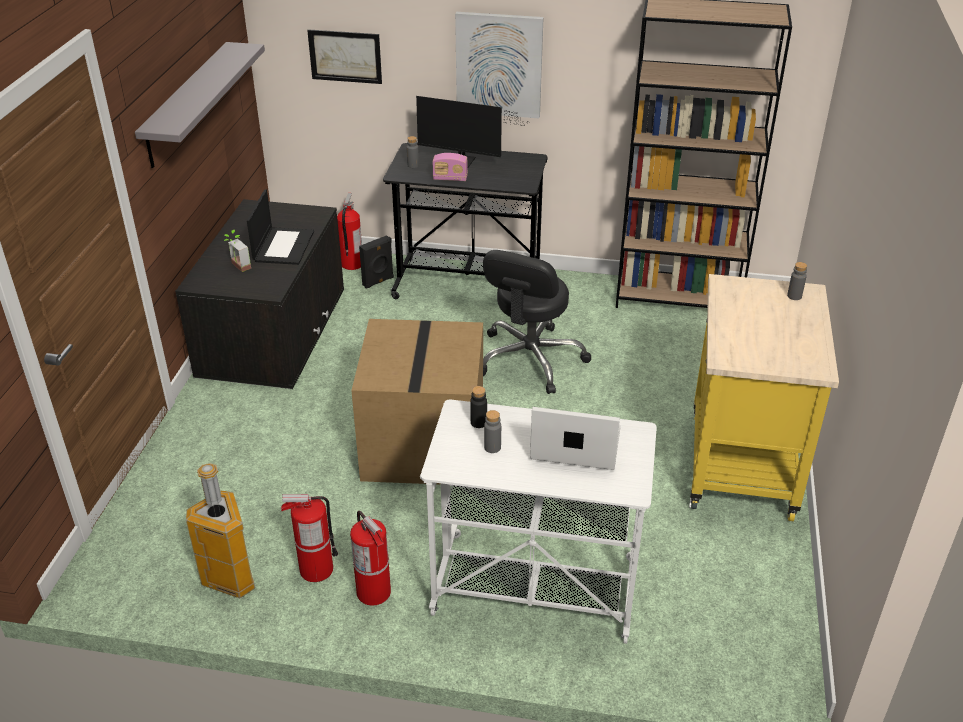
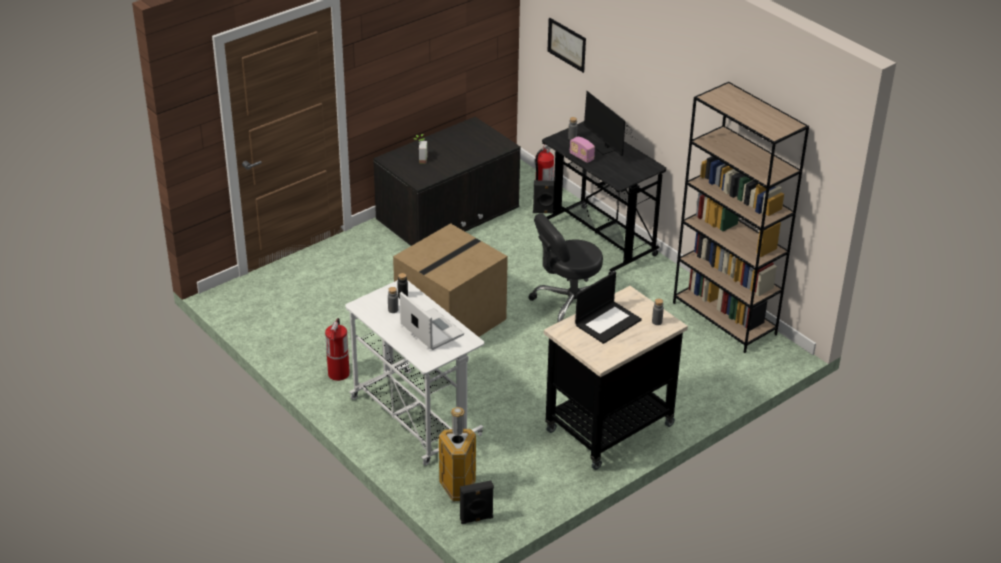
camera: 40 degrees right, 0 degrees up
(187, 104) = (427, 44): grey shelf -> none
(231, 580) = (283, 331): trash can -> trash can (457, 489)
(283, 246) = (459, 157): laptop -> laptop (608, 322)
(316, 570) = (325, 348): fire extinguisher -> none
(499, 65) = (648, 90): picture -> none
(741, 467) = (609, 429): yellow cart -> black cart
(769, 671) = (476, 519): none -> black speaker

